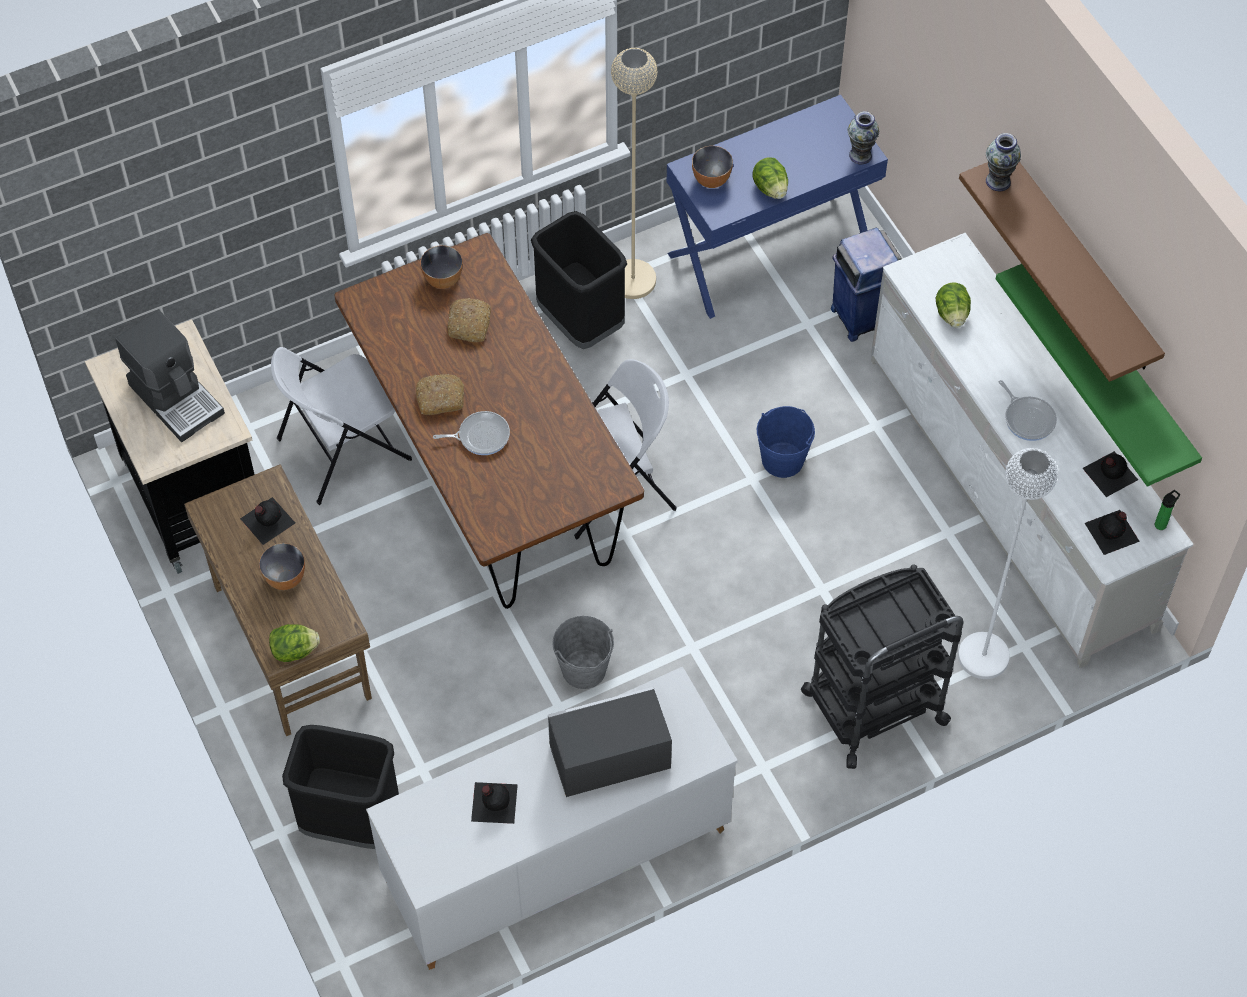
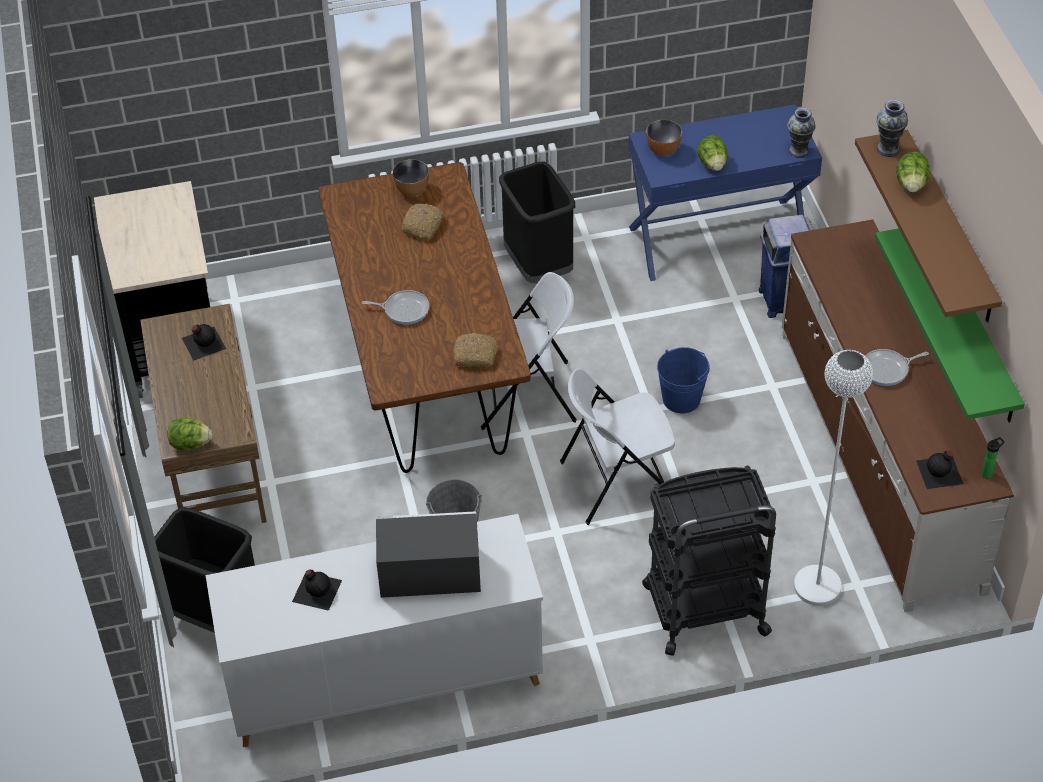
camera: 15 degrees right, 10 degrees down
(177, 397) = (157, 234): coffee machine -> none
(285, 578) = (203, 388): bowl -> none
(343, 448) = (308, 328): white chair -> white chair (619, 481)
(441, 398) = (380, 276): bread -> bread (475, 355)
(632, 280) = (592, 242): beige floor lamp -> none
(952, 314) = (842, 279): lettuce -> lettuce (911, 184)
(1008, 491) = (878, 457): white cabinet -> brown cabinet
(1028, 418) = (887, 370): frying pan -> frying pan turned 90 degrees clockwise
(1109, 473) = (950, 425): black bottle -> none

